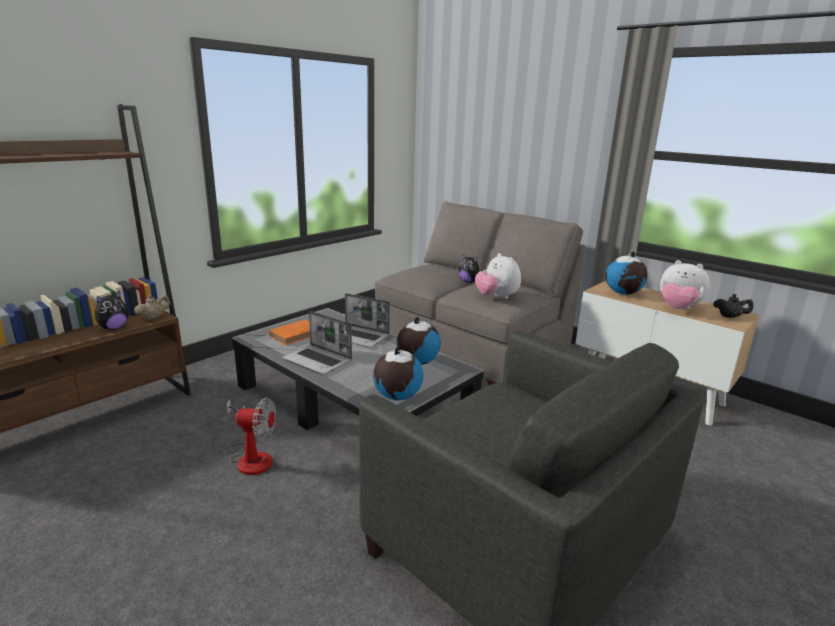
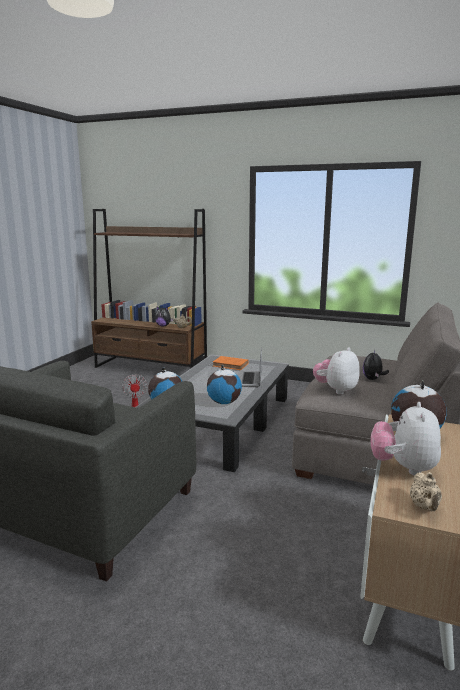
camera: 70 degrees right, 5 degrees down
(318, 360) = (199, 377): laptop -> none
(730, 317) = (424, 507): black teapot -> beige teapot

